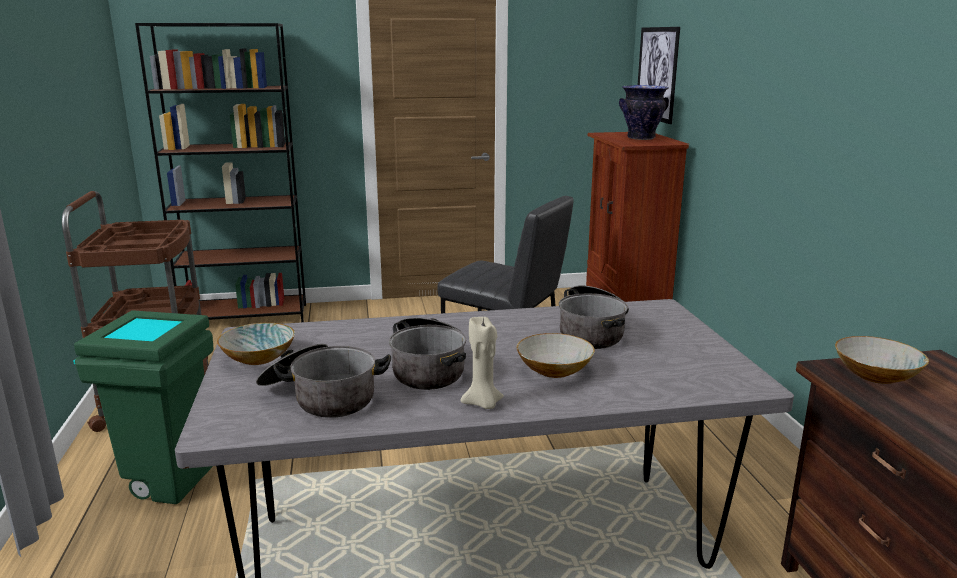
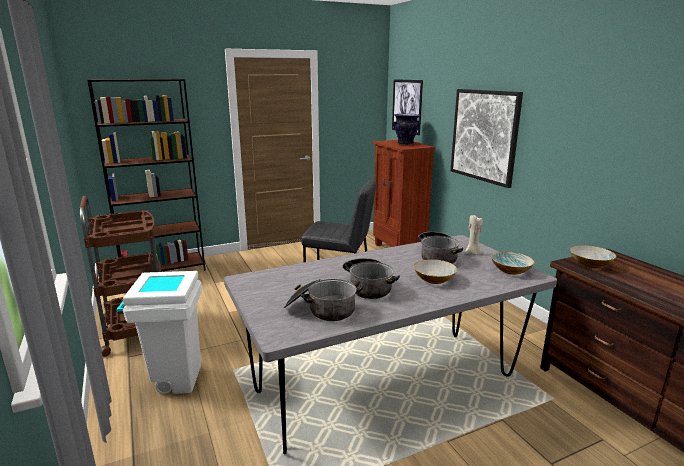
camera: 15 degrees left, 0 degrees up
(164, 481) = (173, 380): green trash can -> white trash can
(259, 358) = (263, 292): bowl -> bowl (511, 270)
(483, 404) = (413, 302): beige candle -> beige candle (473, 254)
(760, 124) = (484, 135): none -> picture

